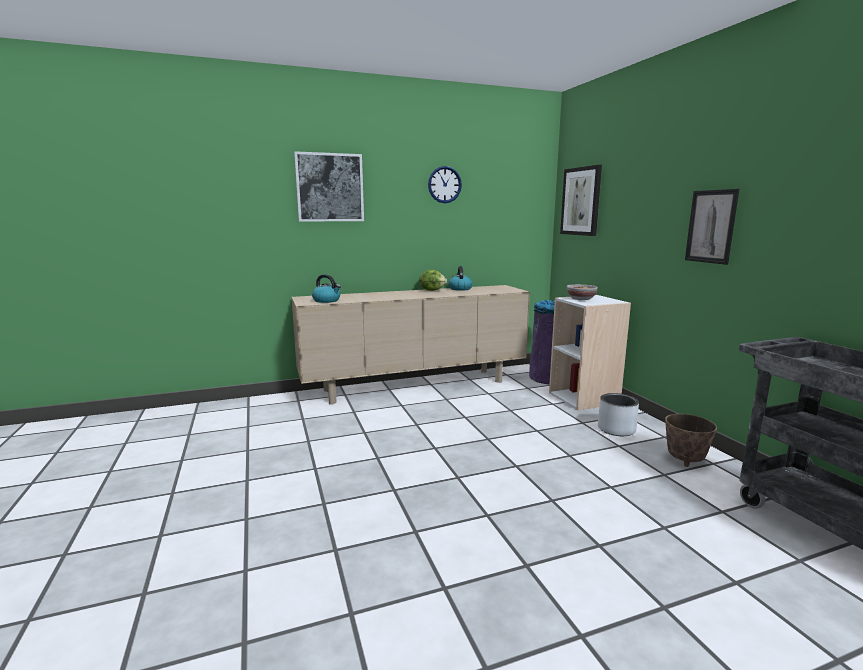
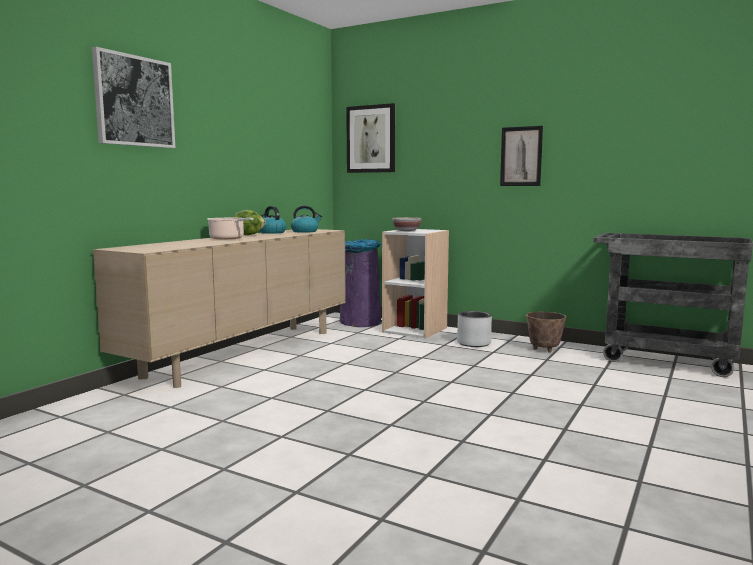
camera: 40 degrees left, 5 degrees down
(327, 300) = (163, 247): kettle -> kettle (305, 231)
(403, 293) = (228, 238): none -> cooking pot
(444, 184) = (247, 111): wall clock -> none

